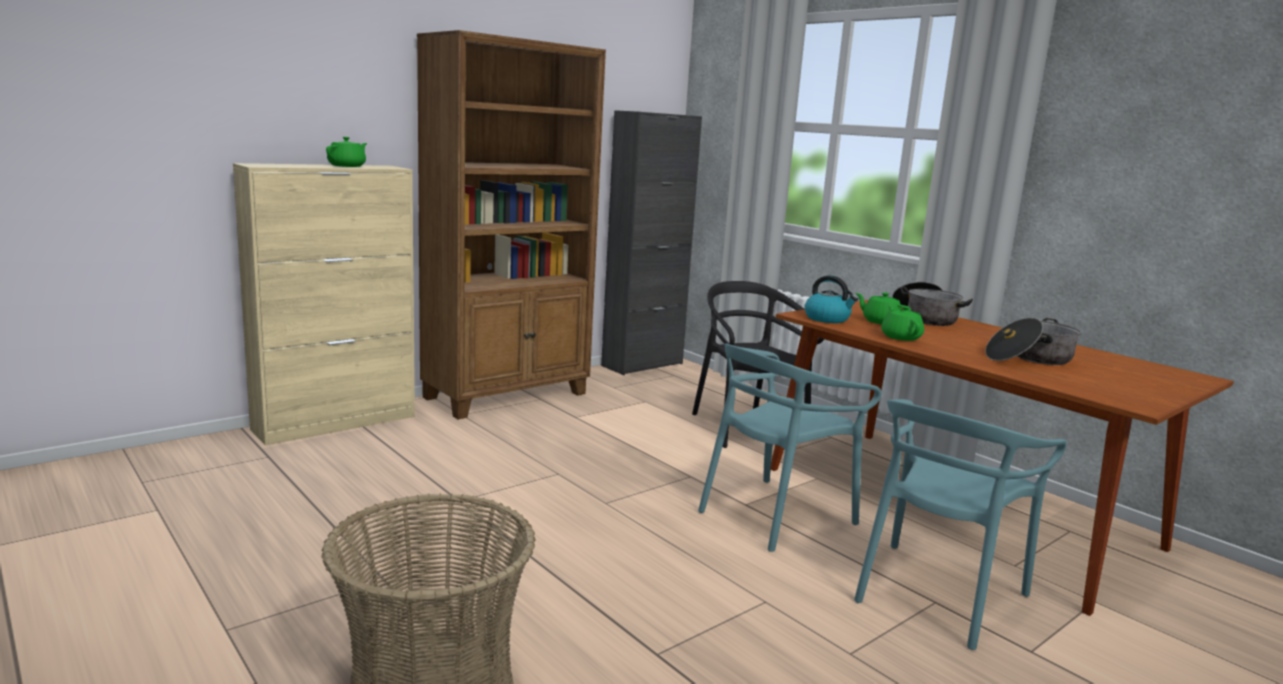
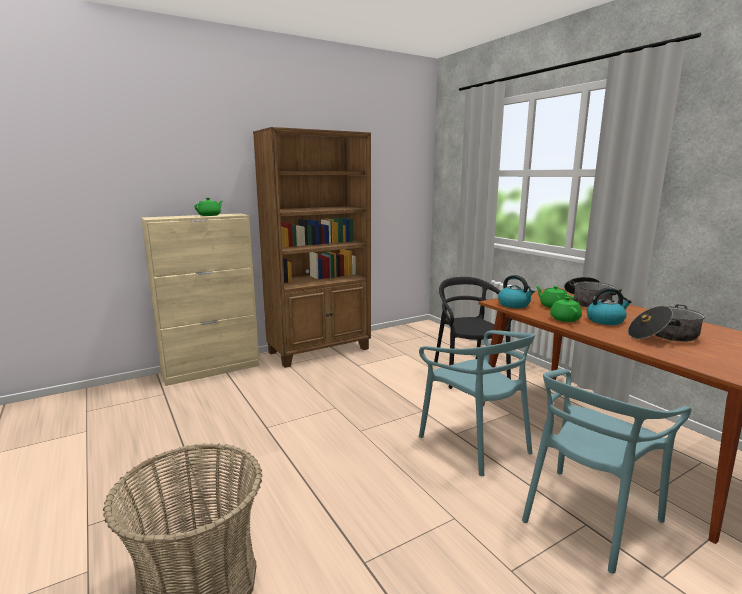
camera: 10 degrees right, 0 degrees up
(642, 365) = (410, 328): black cabinet -> none
(775, 515) = (475, 443): turquoise chair -> turquoise chair turned 90 degrees counterclockwise
(954, 340) = (605, 320): none -> kettle

